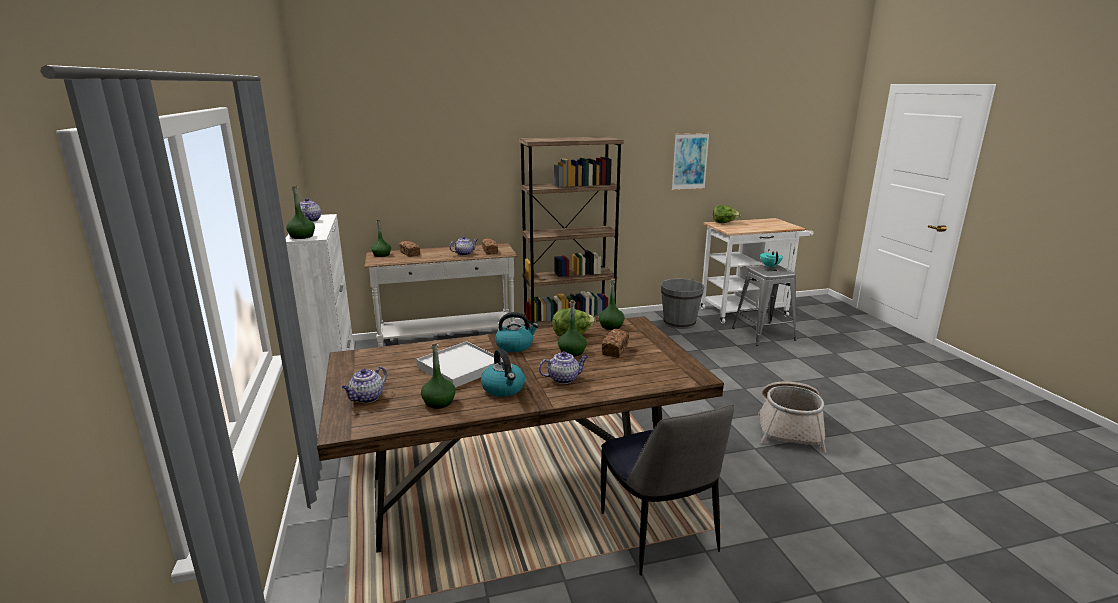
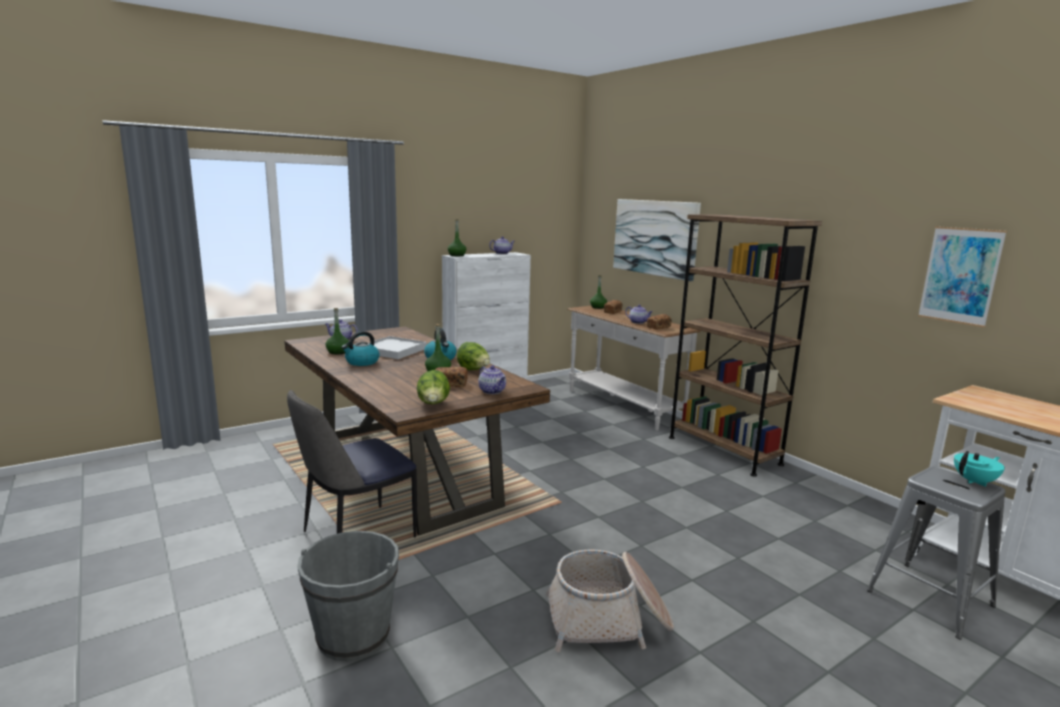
camera: 70 degrees right, 5 degrees down
(435, 168) = (655, 237): none -> picture
(564, 379) = (384, 374): teapot -> teapot (492, 391)
(611, 326) = (508, 380): green bottle -> none
(679, 323) = (852, 517): grey bucket -> grey bucket (353, 635)
(724, 223) = (1003, 396): lettuce -> lettuce (433, 405)

